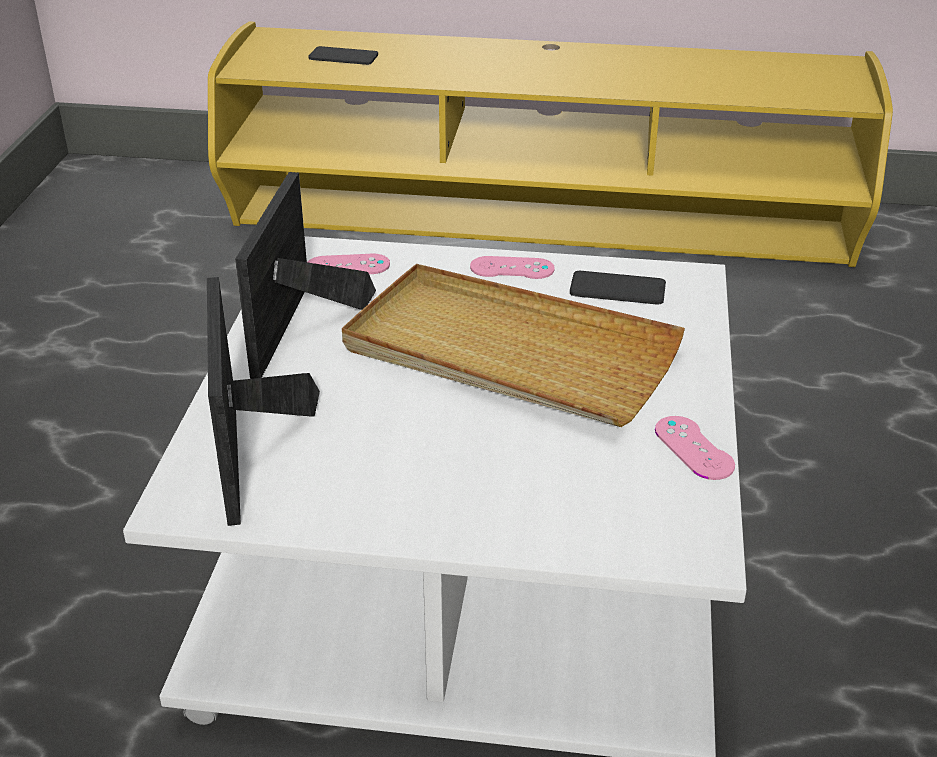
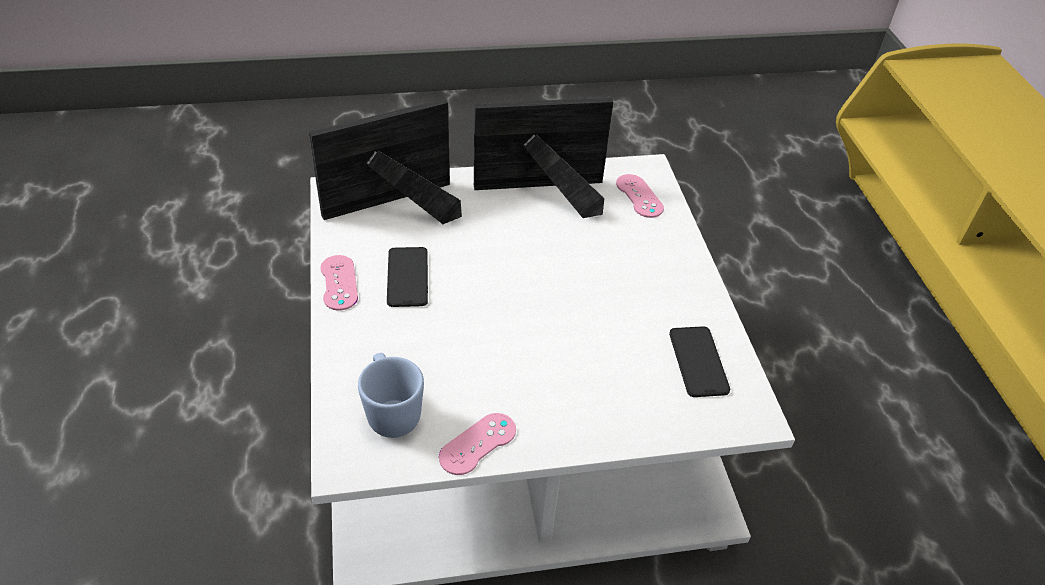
camera: 70 degrees right, 10 degrees up
(343, 57) = (992, 113): phone -> phone (407, 277)
(508, 354) = (562, 307): beige tray -> none
(512, 268) = (691, 287): pink game controller -> pink game controller (339, 283)
(631, 506) = (391, 411): none -> blue mug

